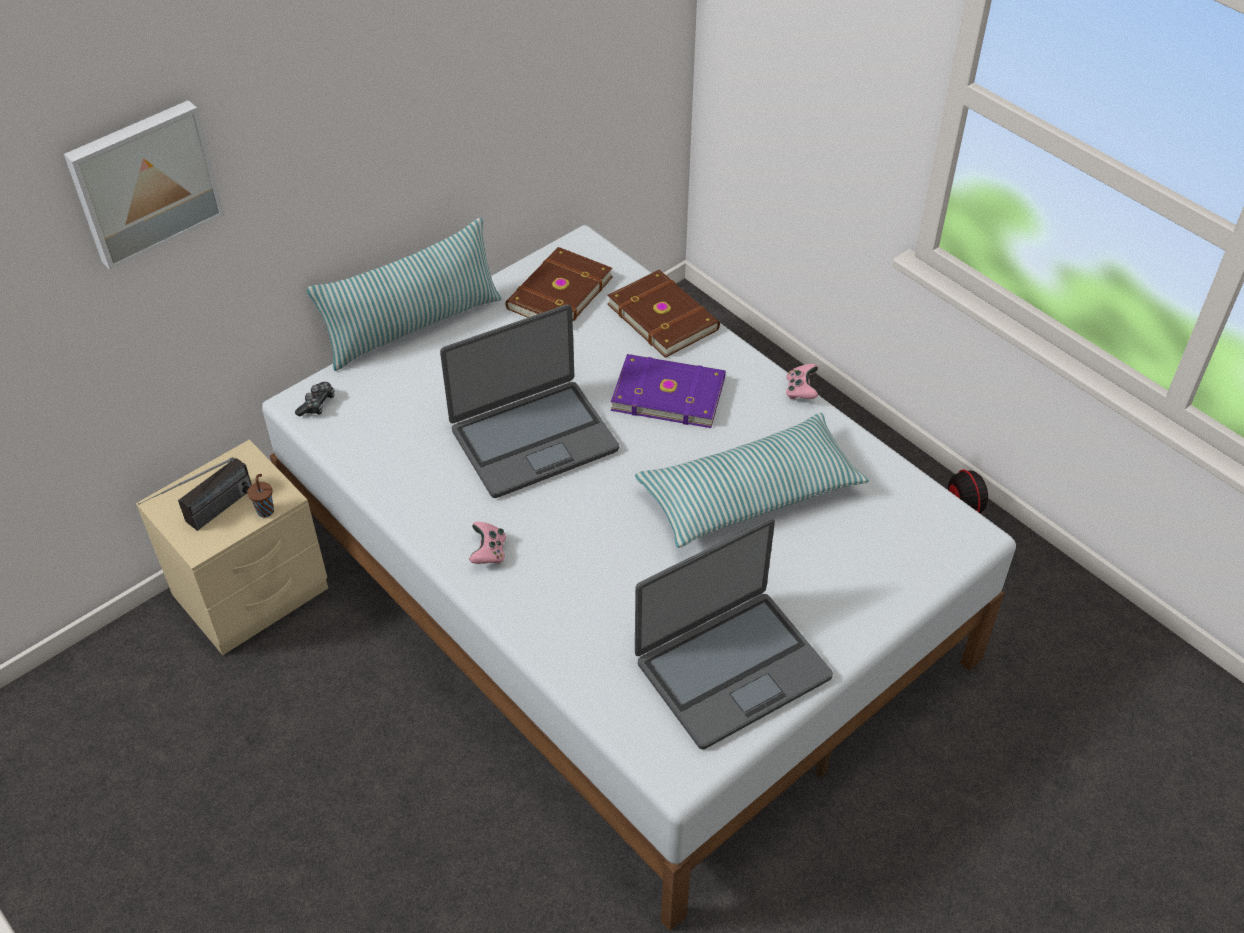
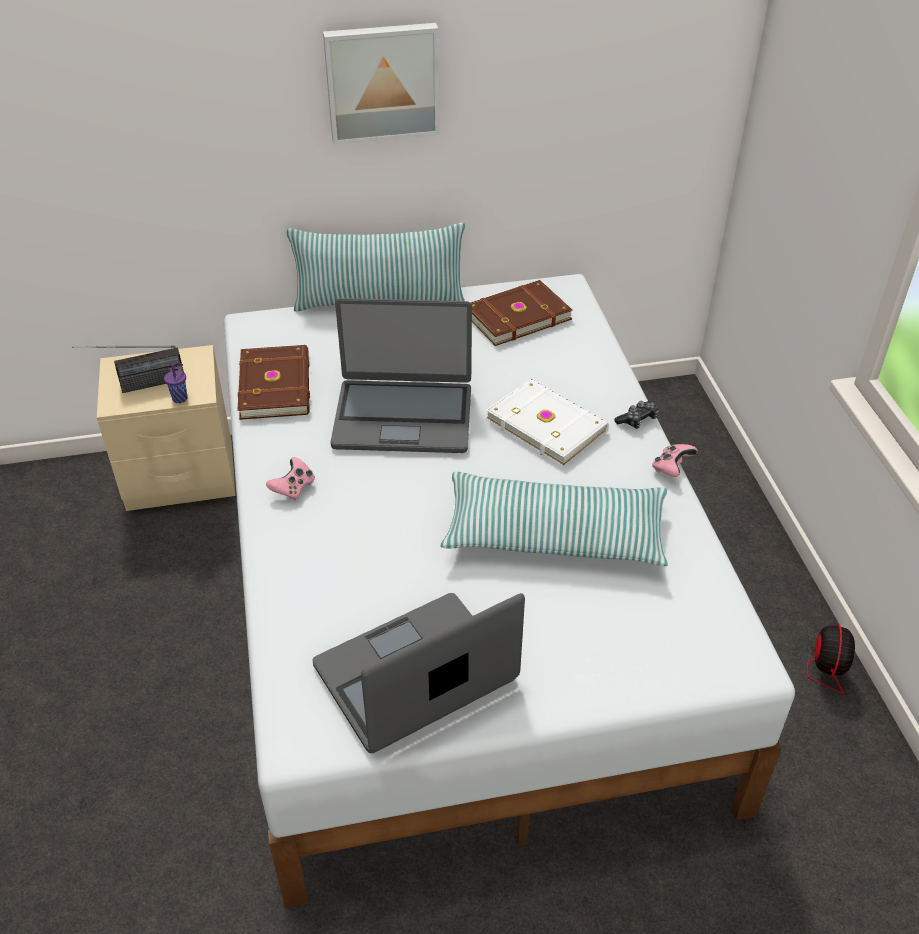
camera: 30 degrees right, 5 degrees down
(144, 182) = (136, 70): picture -> picture (382, 82)
(266, 510) = (180, 398): brown cup -> purple cup
(317, 404) = (261, 329): game controller -> game controller (637, 420)
(663, 316) = (592, 363): brown book -> brown book (277, 385)
(668, 393) = (547, 424): purple book -> white book
(731, 668) = (416, 675): laptop -> laptop turned 150 degrees clockwise

